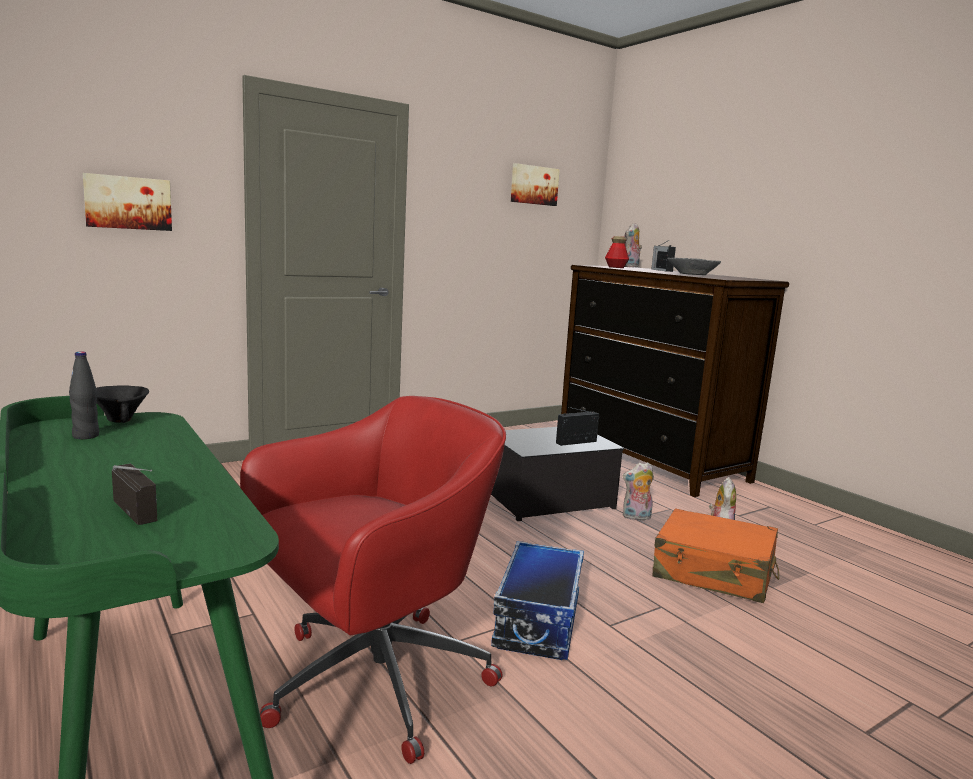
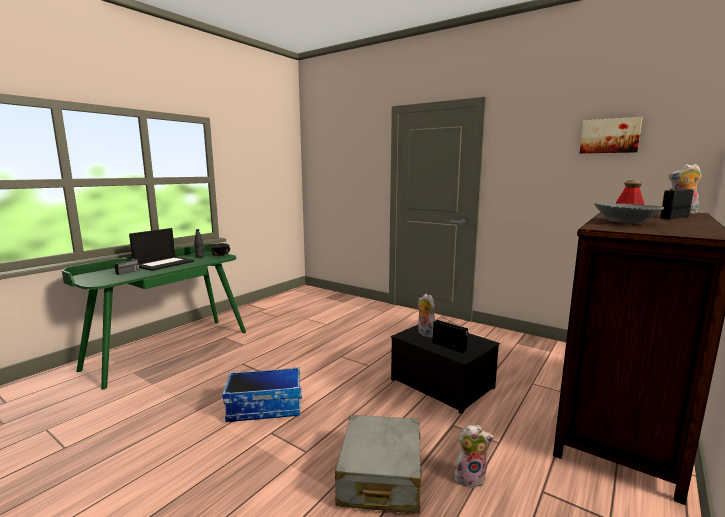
camera: 70 degrees right, 0 degrees up
(99, 470) = (164, 263): none -> laptop
(128, 203) = (348, 175): picture -> none
(371, 682) = (199, 378): red office chair -> none
(636, 517) = (454, 425): plush toy -> plush toy (425, 334)
(713, 573) = (380, 476): orange suitcase -> grey suitcase

